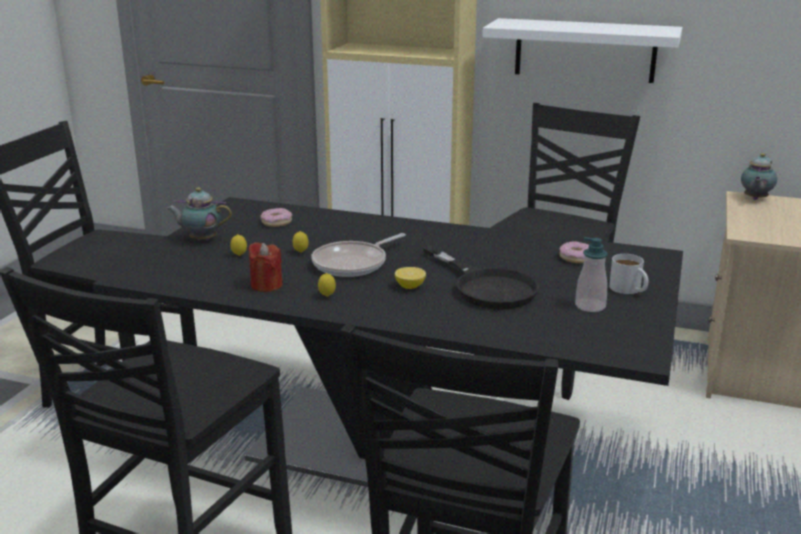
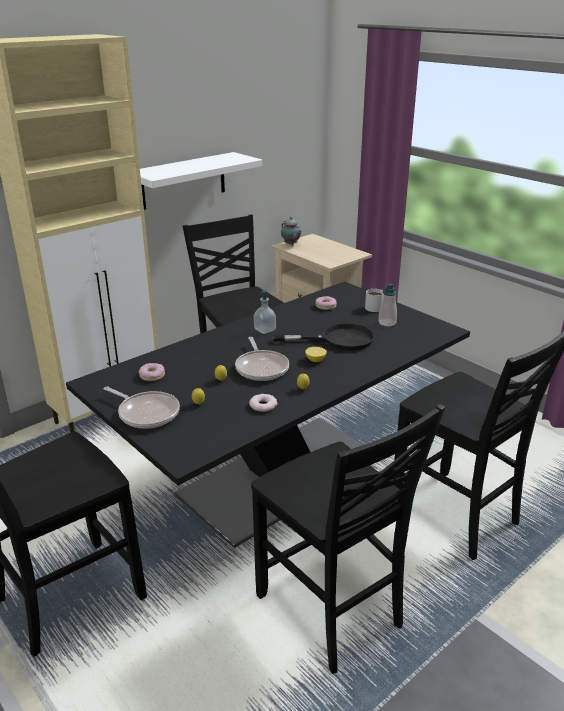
camera: 60 degrees left, 5 degrees up
(201, 240) = (146, 413): teapot -> frying pan
(266, 285) = (263, 405): red candle -> donut
(452, 242) = (265, 330): none -> soap dispenser

